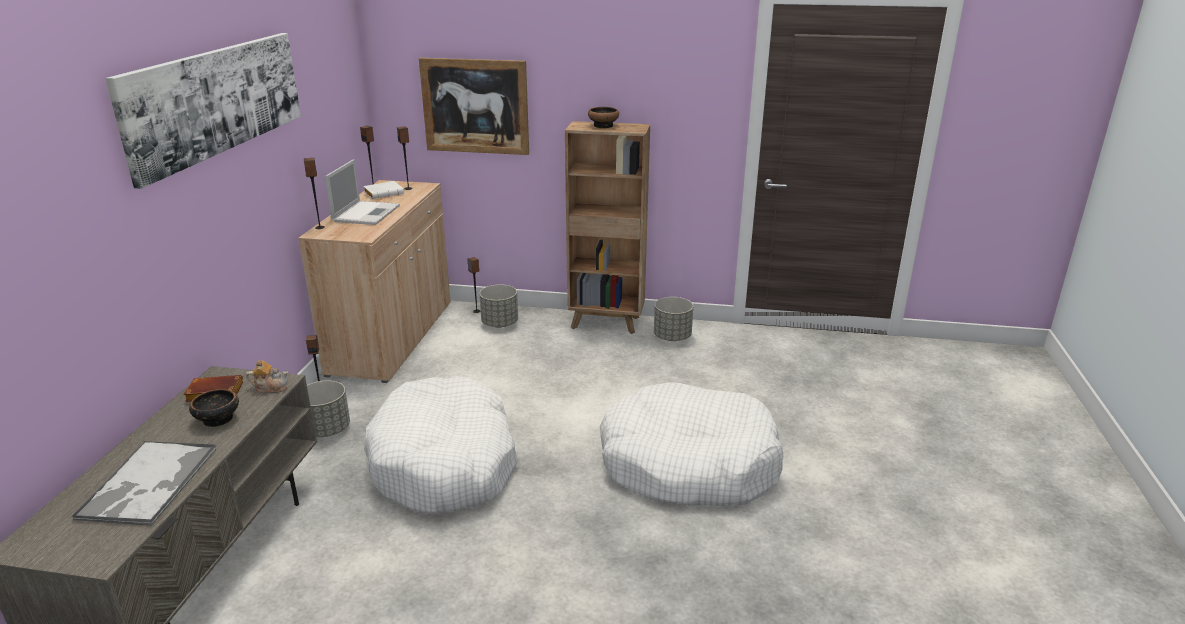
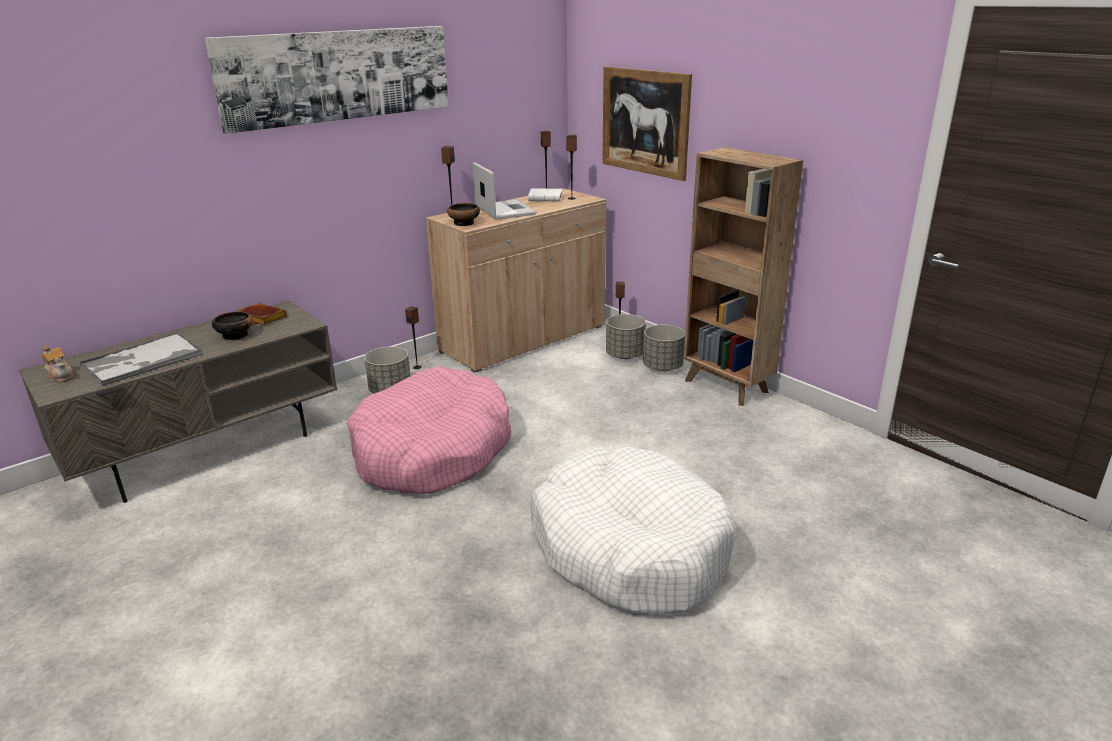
camera: 40 degrees right, 0 degrees up
(270, 387) = (294, 326): teapot -> teapot (61, 376)
(366, 213) = (504, 210): laptop -> laptop turned 75 degrees counterclockwise
(445, 463) = (432, 451): white dog bed -> pink dog bed
(603, 126) = (746, 154): bowl -> bowl (464, 223)
(672, 337) = (780, 423): grey planter -> grey planter (663, 367)

